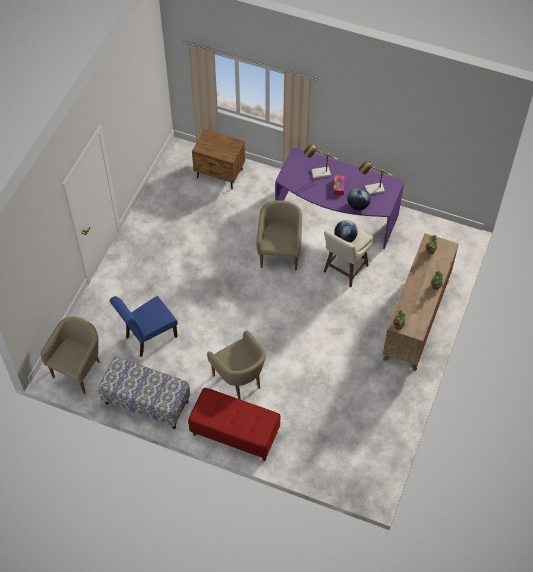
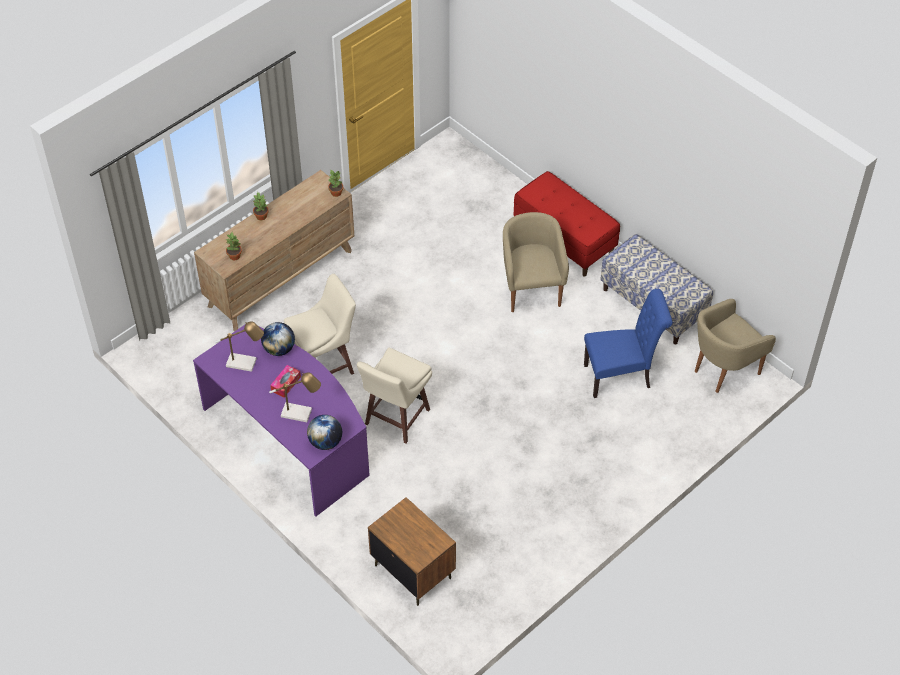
camera: 155 degrees left, 5 degrees down
(279, 253) = (396, 418): beige armchair -> beige stool
(345, 238) = (321, 326): globe -> globe (325, 442)

